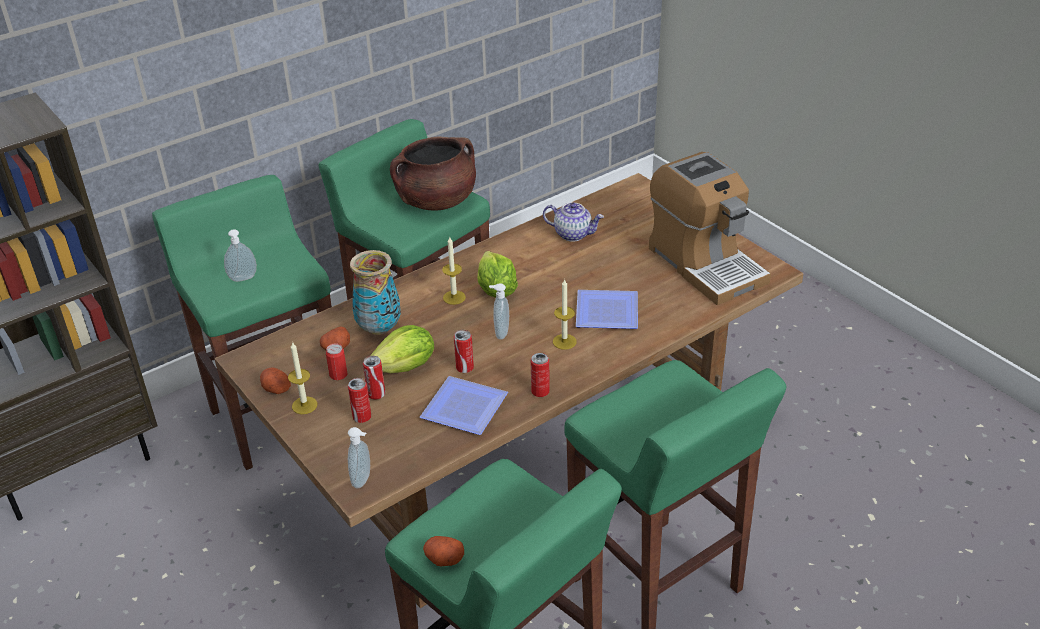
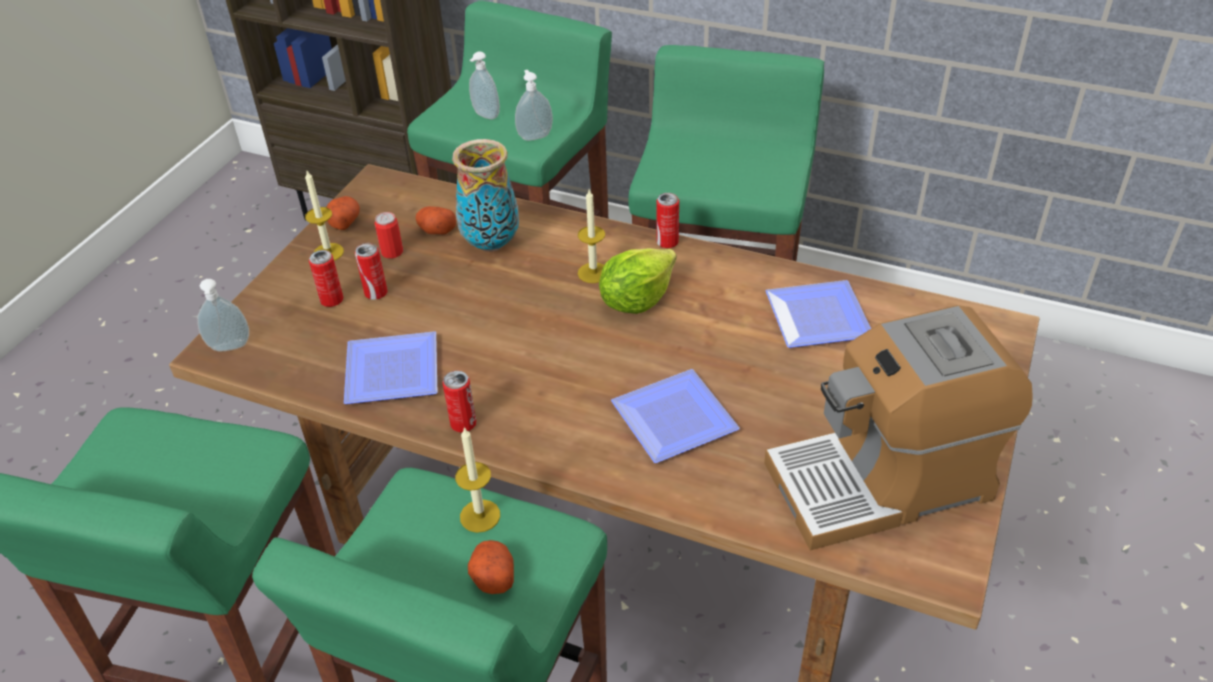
camera: 60 degrees right, 5 degrees up
(406, 367) = (436, 293): lettuce -> none
(436, 201) = (749, 171): brown cooking pot -> none
(443, 559) = (100, 461): potato -> potato (492, 576)
(464, 368) = (466, 339): can -> can (667, 242)
(500, 333) = (554, 340): soap dispenser -> soap dispenser (534, 136)
(564, 341) = (579, 404): candle -> candle (480, 516)
(573, 234) = (820, 315): teapot -> plate
(705, 264) = (882, 480): coffee machine -> coffee machine turned 45 degrees clockwise

